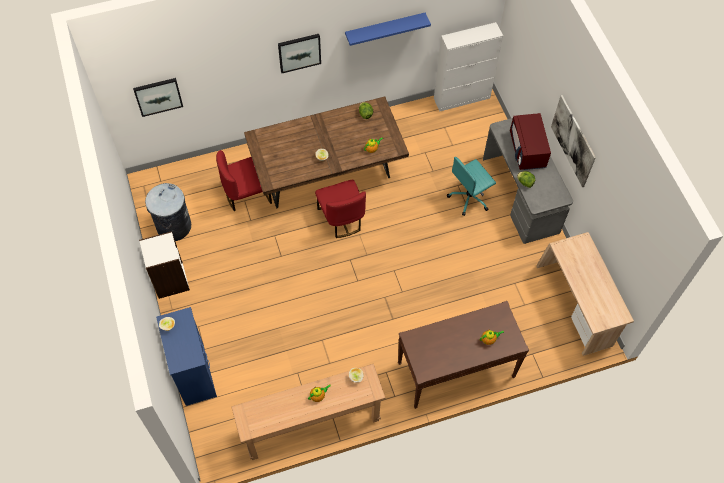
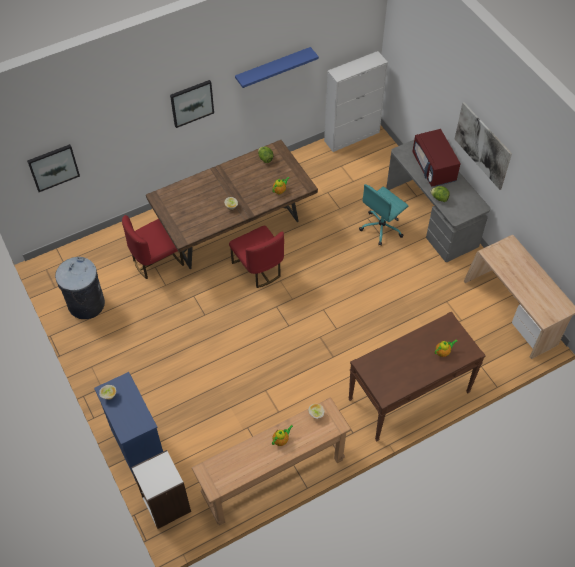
camera: 10 degrees left, 5 degrees down
(170, 280) = (93, 358): white bookcase -> white bookcase (165, 504)

